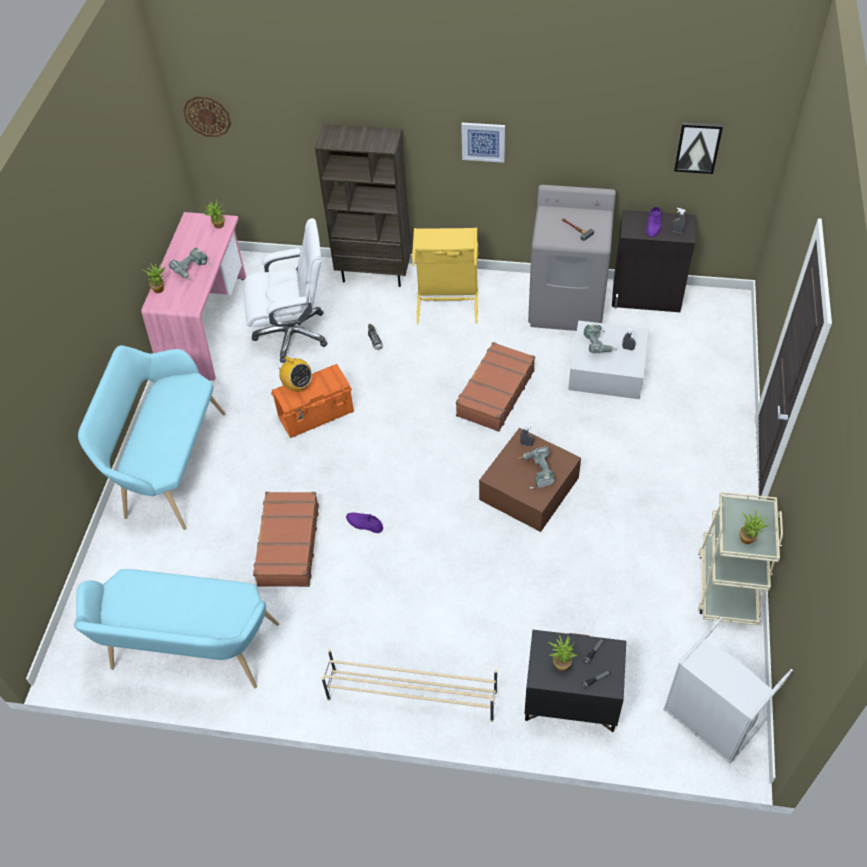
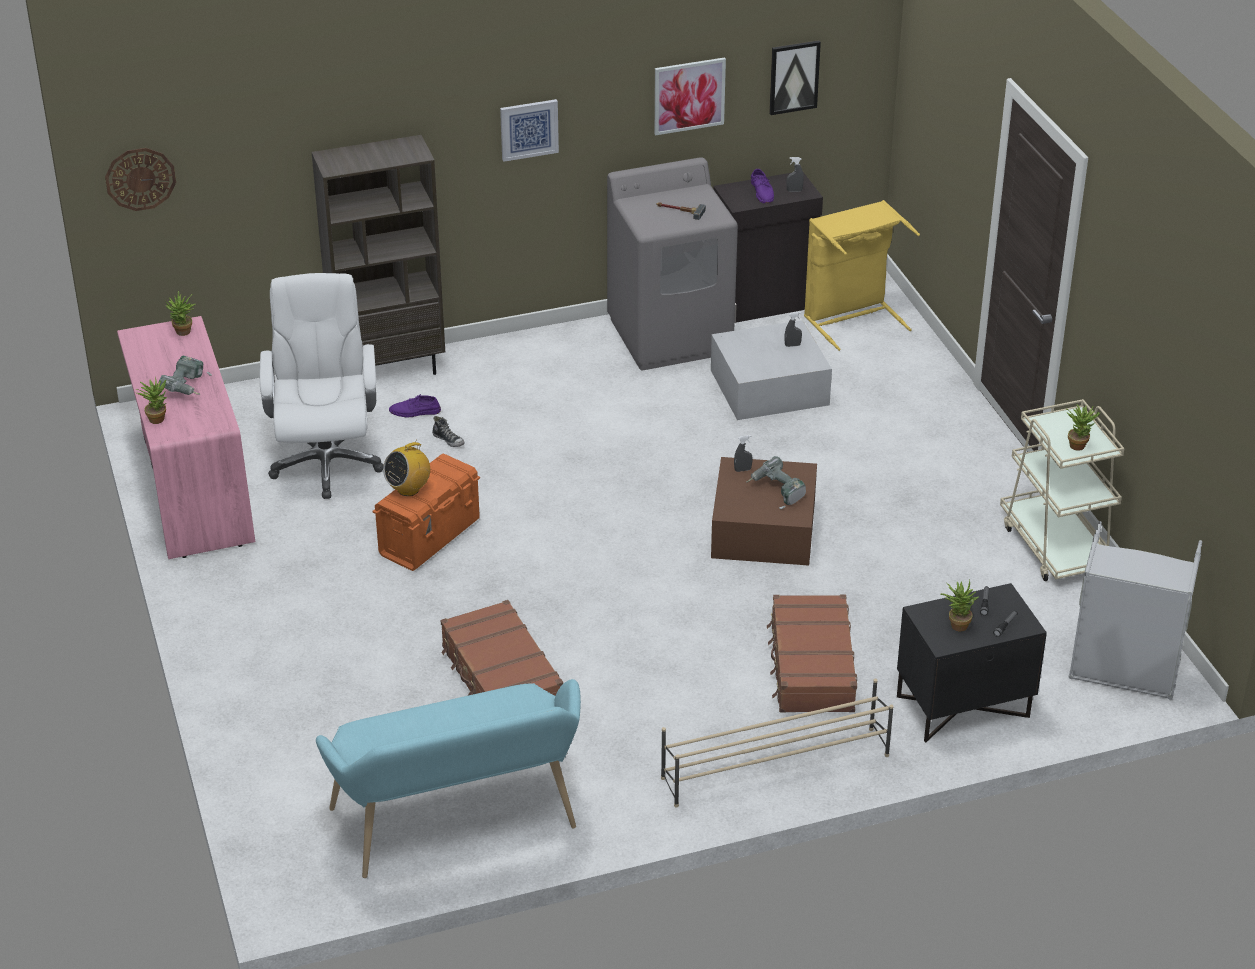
camera: 30 degrees left, 15 degrees down
(169, 466) = (265, 650): turquoise bench -> none
(293, 333) = (326, 462): white office chair -> white office chair turned 60 degrees counterclockwise
(297, 385) = (408, 489): radio -> radio turned 120 degrees clockwise
(364, 524) = (584, 626): purple shoe -> purple shoe (415, 412)
(447, 300) = (512, 372): yellow laundry basket -> yellow laundry basket (852, 318)
(494, 393) = (648, 449): brown suitcase -> brown suitcase (811, 666)
(598, 345) = (755, 351): power drill -> none
(610, 143) = (689, 95): none -> picture

